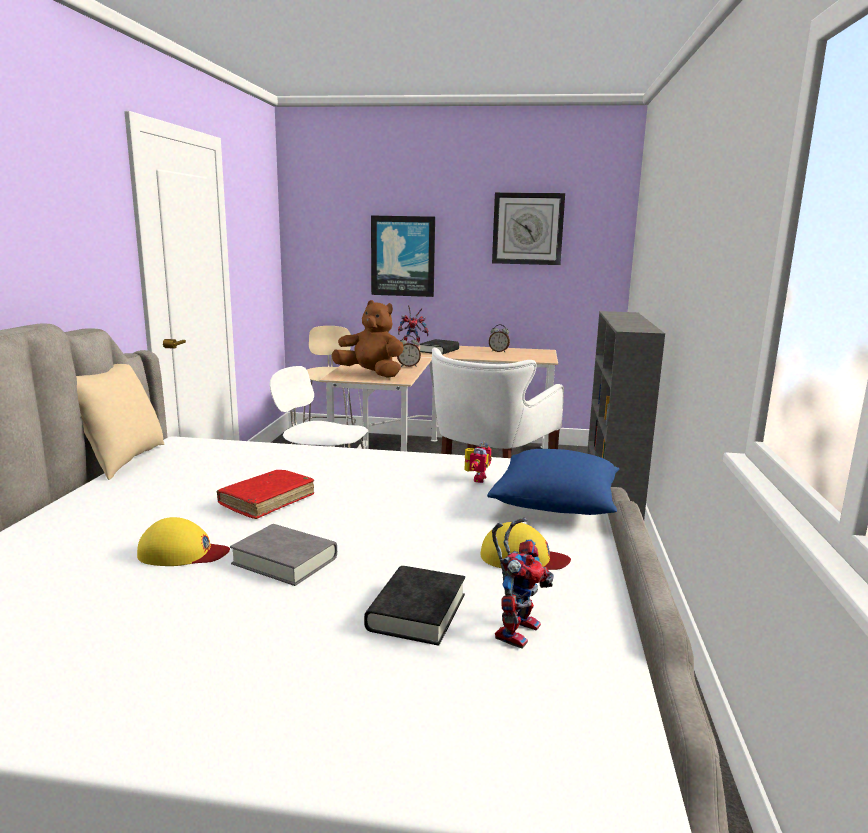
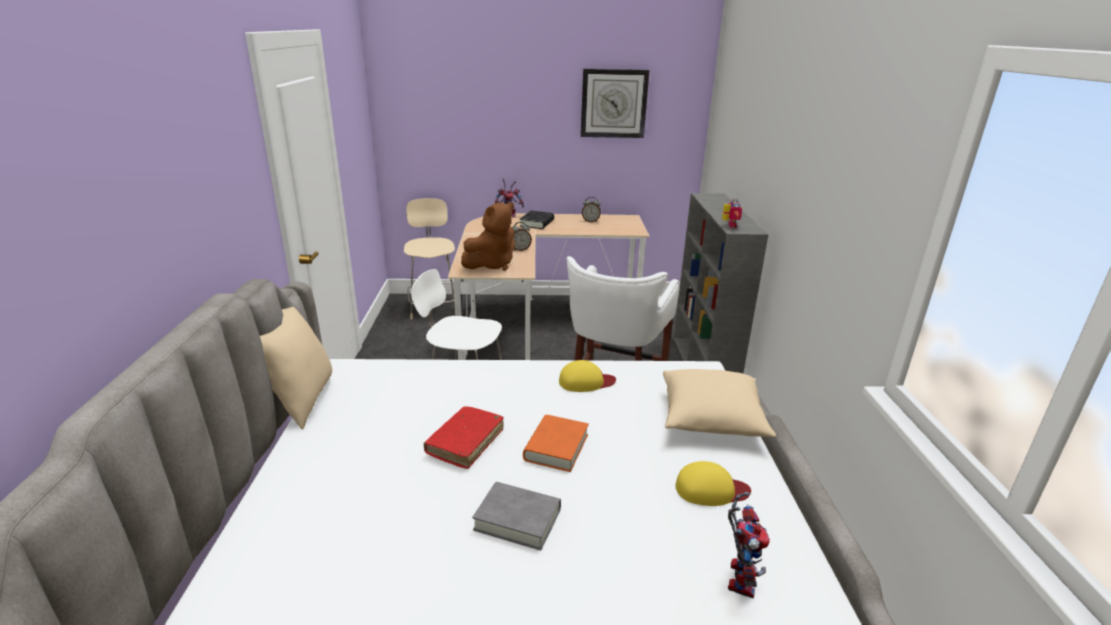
camera: 10 degrees left, 10 degrees up
(182, 553) = (422, 521): yellow cap -> yellow cap (586, 382)
(363, 512) = (556, 447): none -> orange book
(371, 374) = (492, 265): brown plush toy -> brown plush toy turned 120 degrees clockwise
(403, 256) = (495, 130): picture -> none
(416, 612) = (654, 568): black book -> none
(476, 478) = (632, 391): toy robot -> toy robot (729, 225)
(556, 505) = (711, 420): blue pillow -> beige pillow

